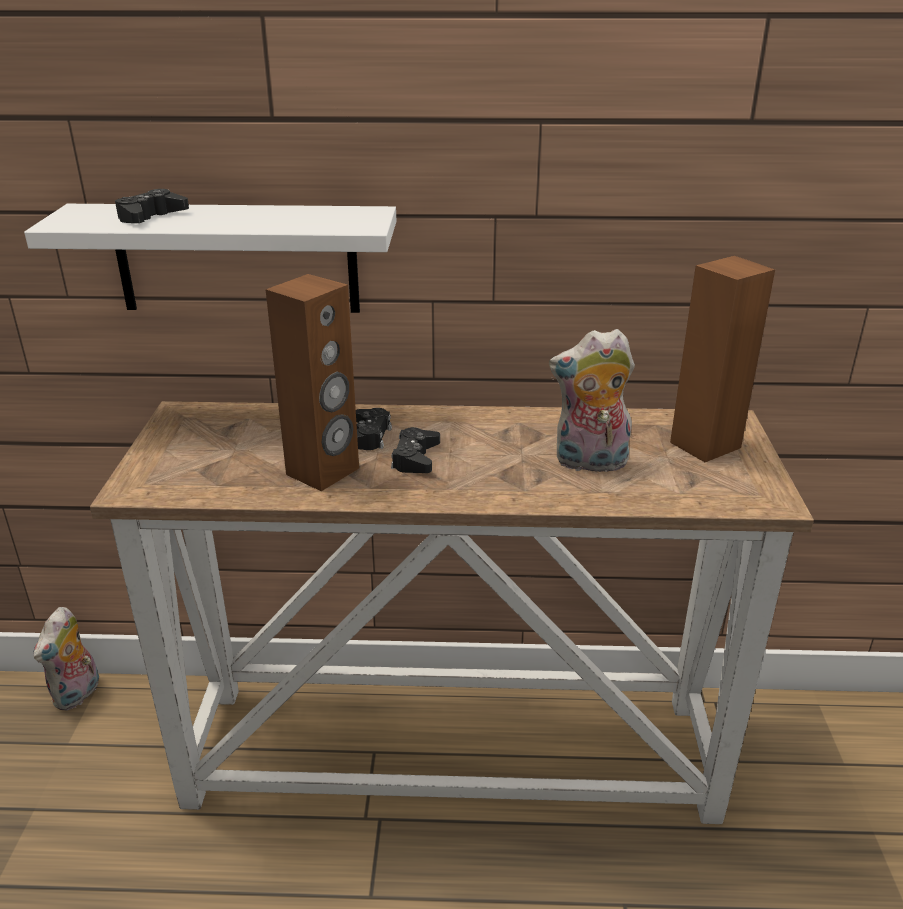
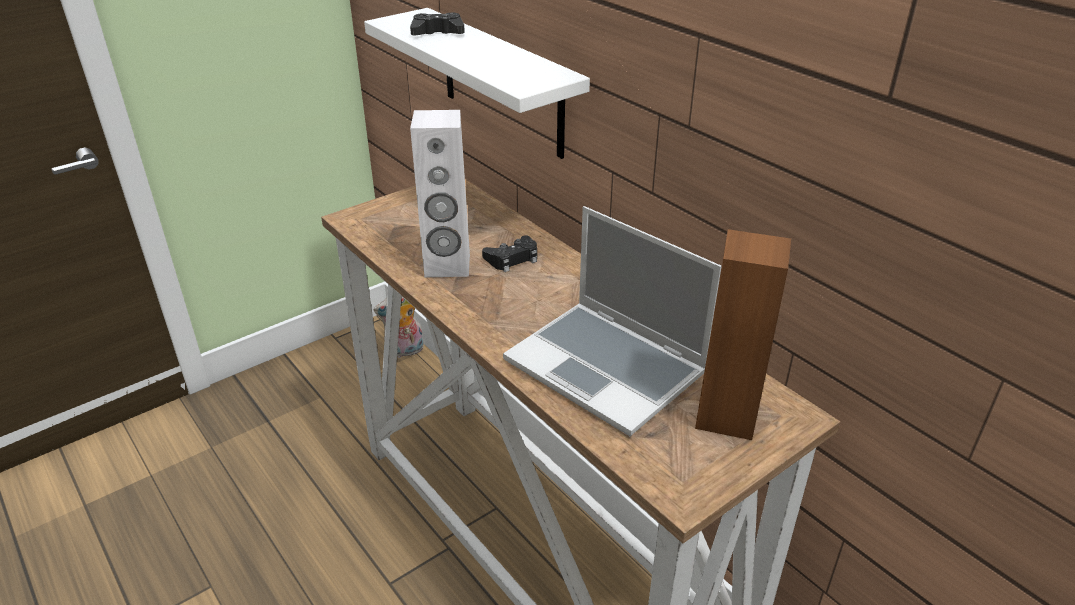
camera: 50 degrees right, 5 degrees up
(323, 472) = (447, 266): brown speaker -> white speaker
(415, 458) = (510, 290): black game controller -> none
(589, 463) = (608, 368): plush toy -> laptop

